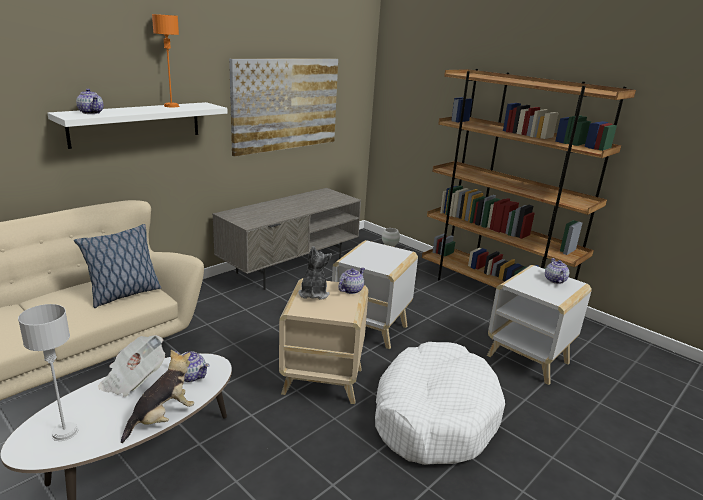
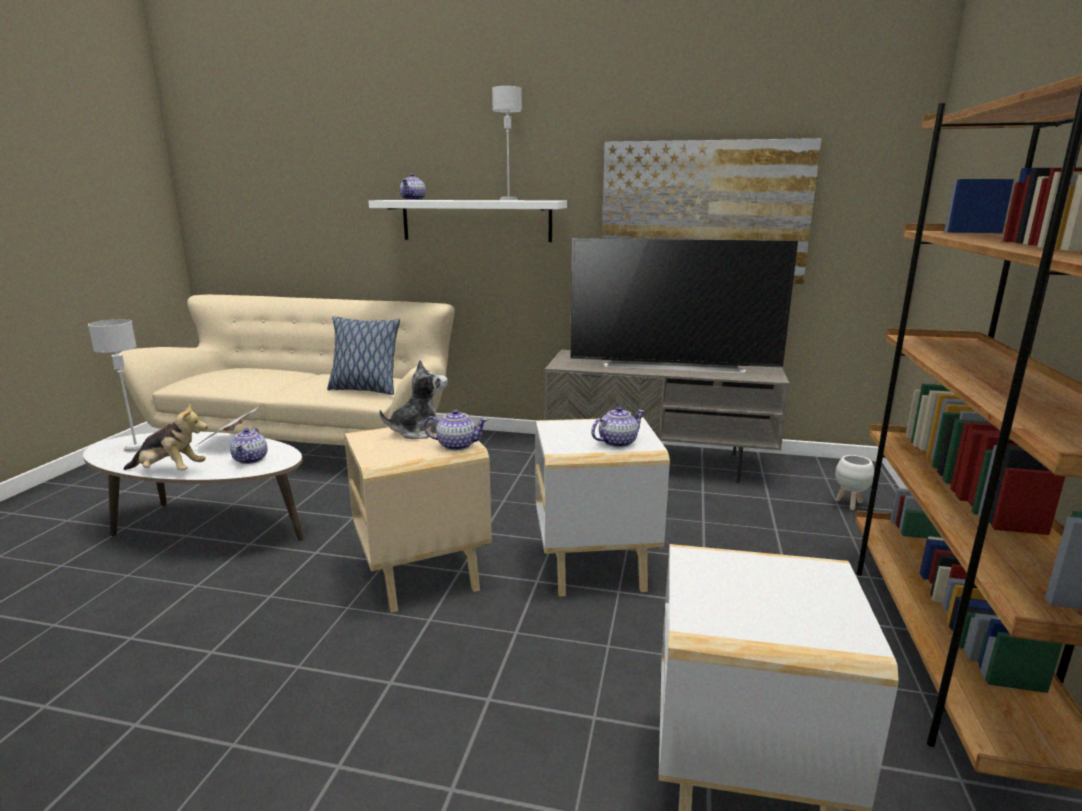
camera: 60 degrees right, 5 degrees down
(171, 106) = (509, 200): orange table lamp -> grey table lamp
(296, 205) = (673, 365): none -> television
(434, 415) = (420, 696): white dog bed -> none
(554, 280) = (812, 603): teapot -> teapot (617, 442)

